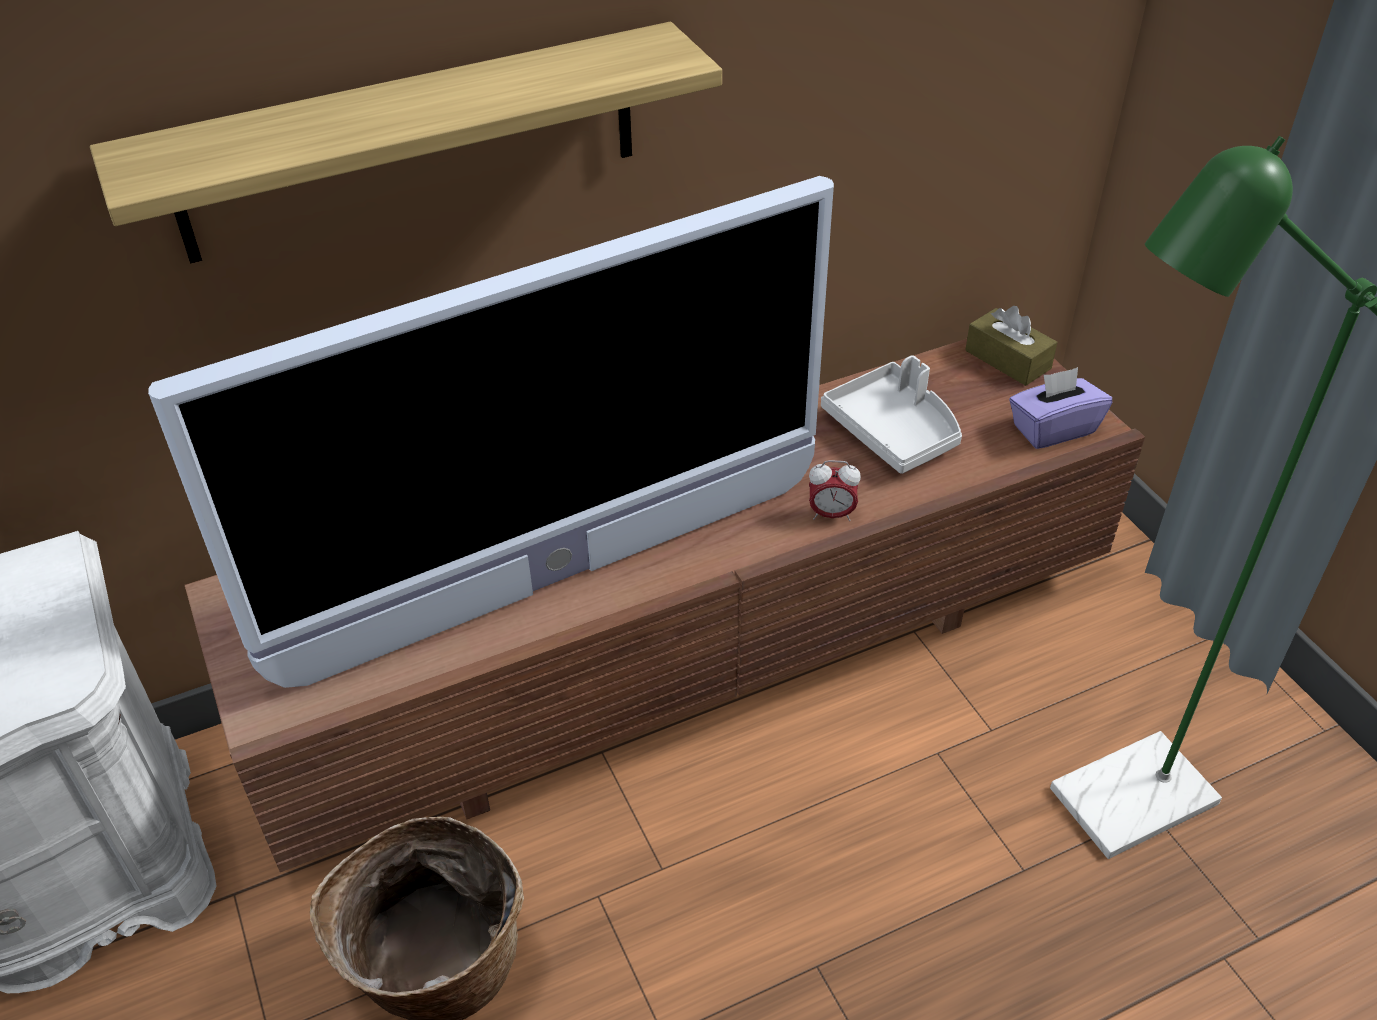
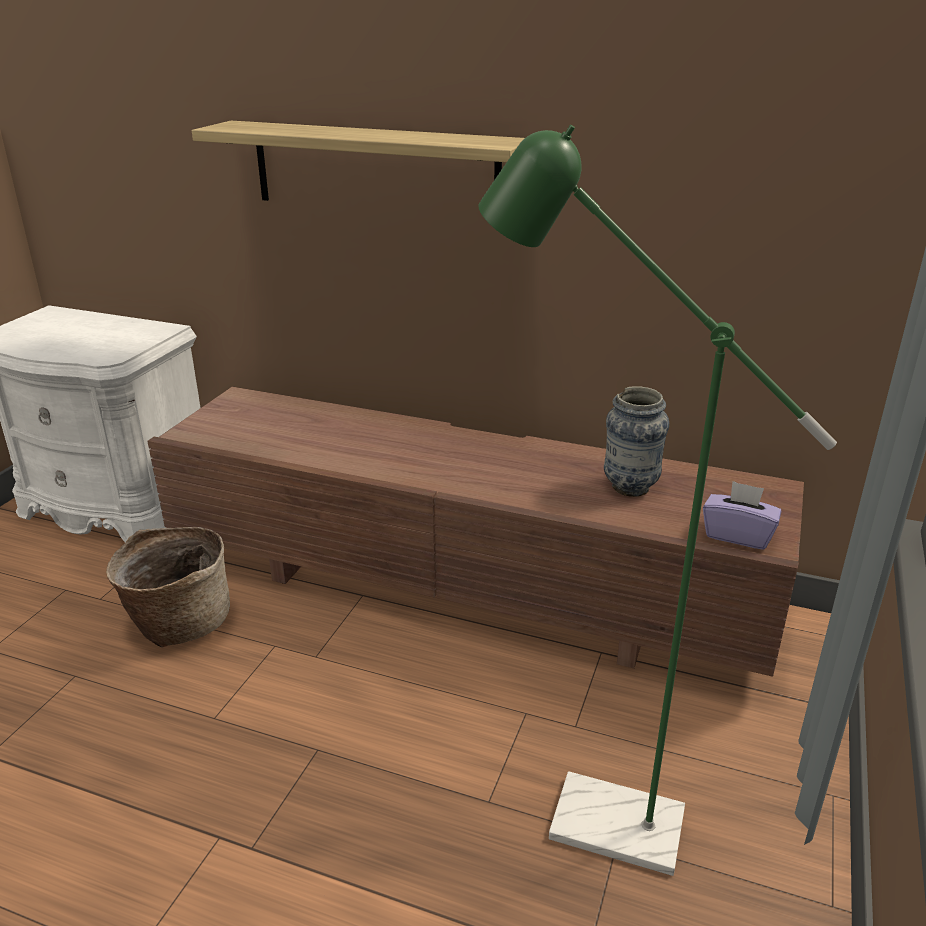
camera: 45 degrees right, 15 degrees down
(557, 578) = (360, 454): television -> none
(831, 514) = (530, 500): alarm clock -> none
(894, 431) = (630, 487): grey tray -> vase
(1007, 359) = (765, 493): brown tissue box -> none

